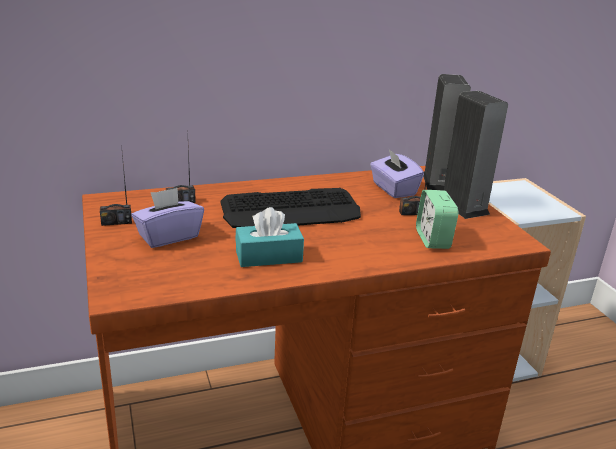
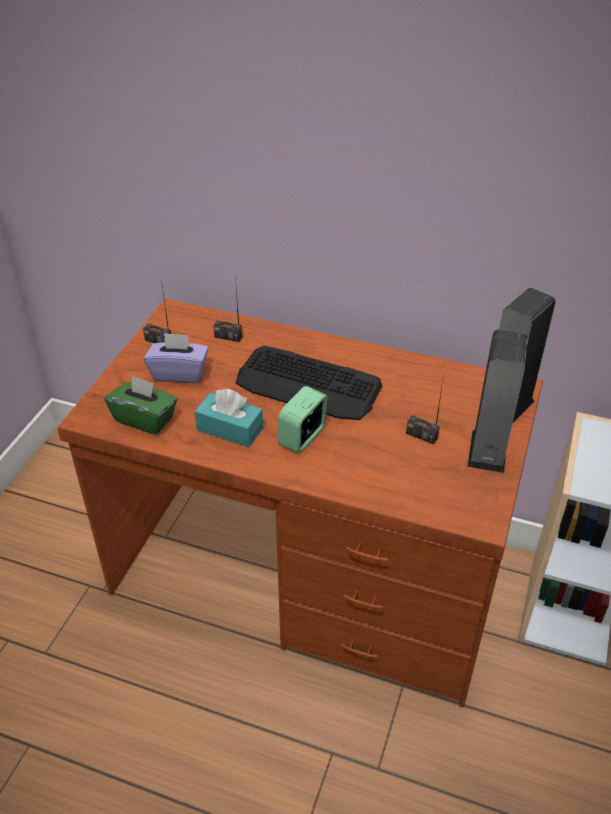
camera: 40 degrees right, 15 degrees up
(179, 276) = (145, 419): none -> green tissue box
(393, 189) = (442, 397): purple tissue box -> none
(433, 239) = (396, 476): alarm clock -> alarm clock (302, 437)

